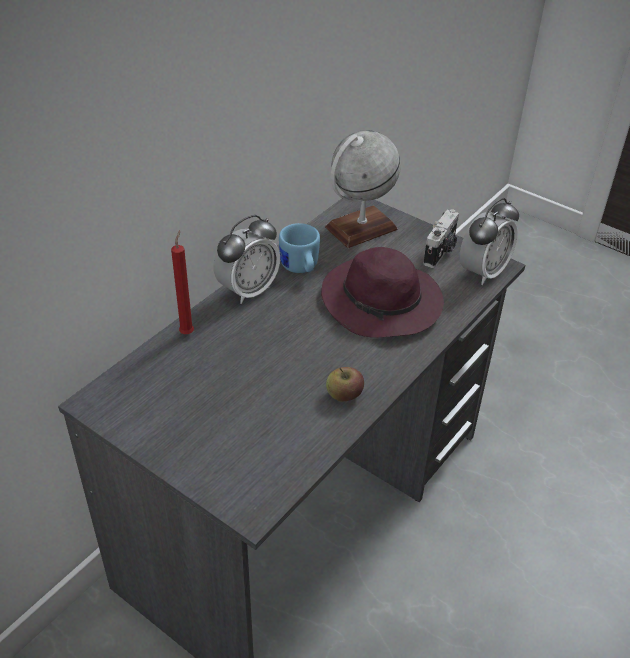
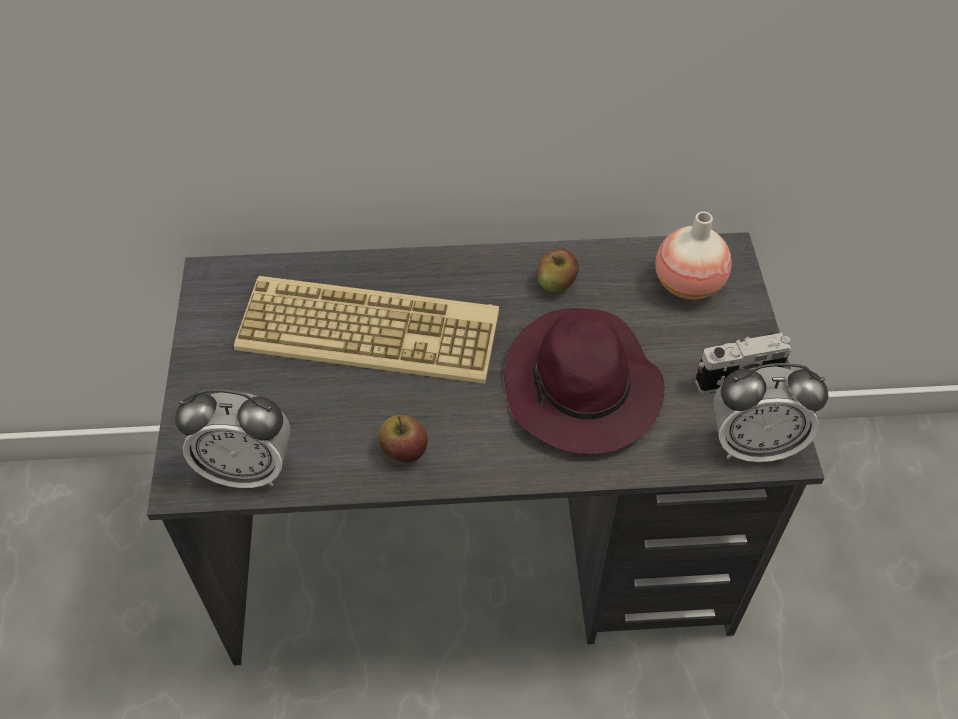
camera: 50 degrees right, 10 degrees up
(187, 332) = (365, 269): red candle -> none
(237, 356) = (372, 328): none -> keyboard
(248, 290) = (474, 268): alarm clock -> alarm clock (247, 469)
(300, 269) = (556, 283): blue mug -> apple
(361, 228) = (688, 284): globe -> vase

